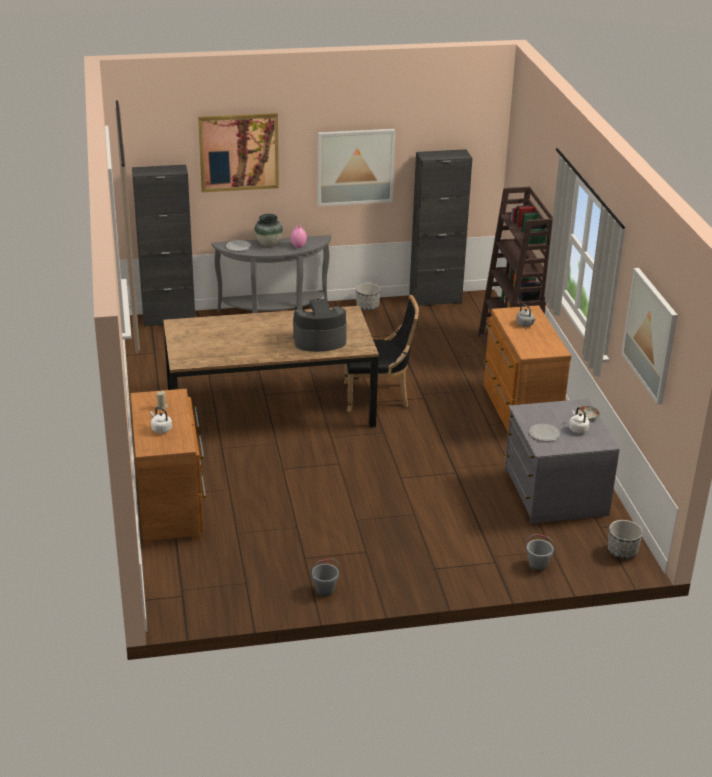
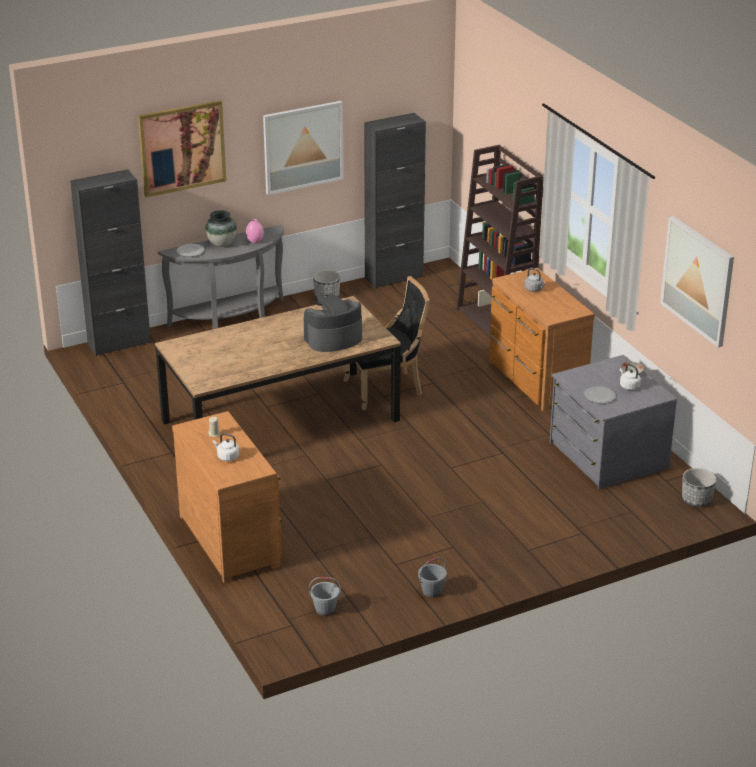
camera: 15 degrees left, 0 degrees up
(537, 565) = (624, 528): grey bucket -> grey bucket (325, 610)

